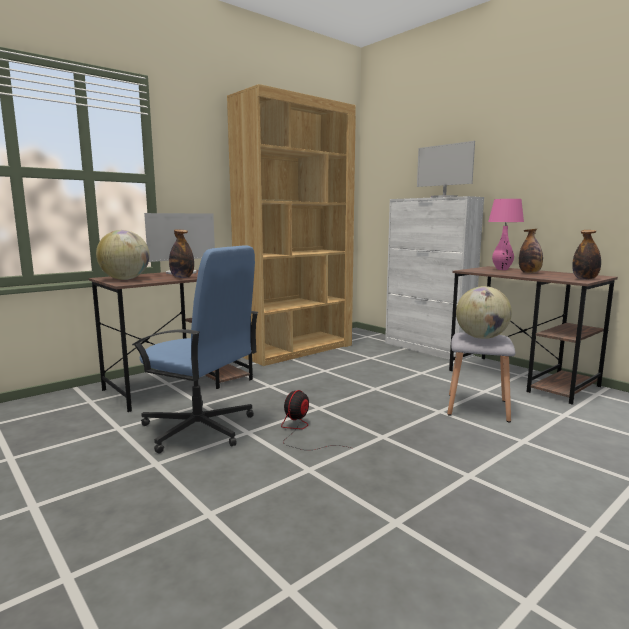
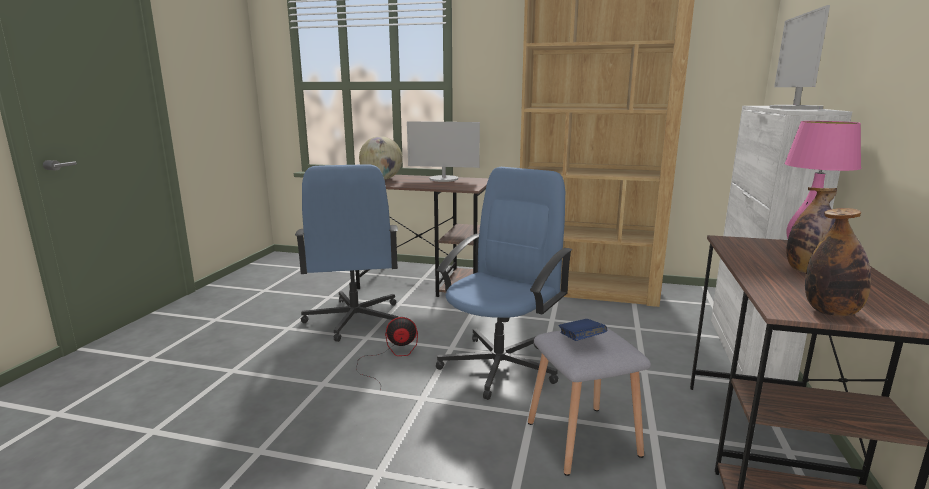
camera: 55 degrees right, 5 degrees up
(182, 277) = (415, 184): bottle -> none
(367, 401) = (500, 365): none -> blue office chair
(481, 338) = (581, 341): globe -> blue book

